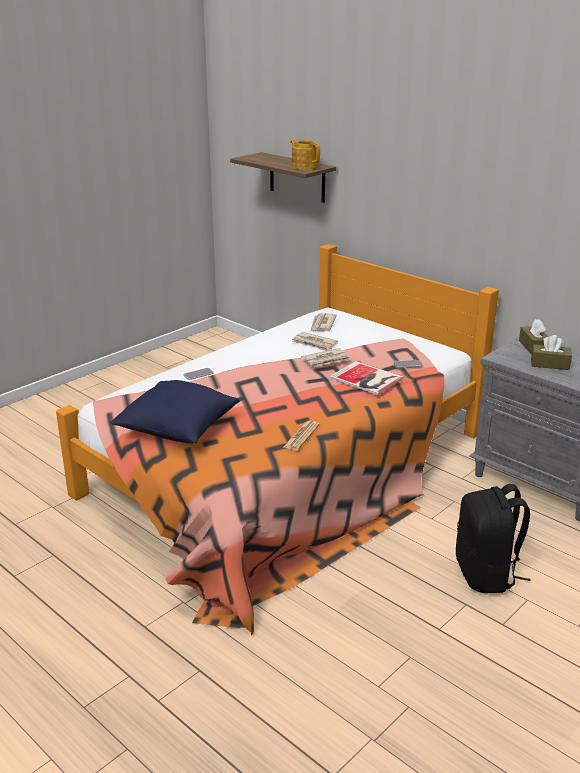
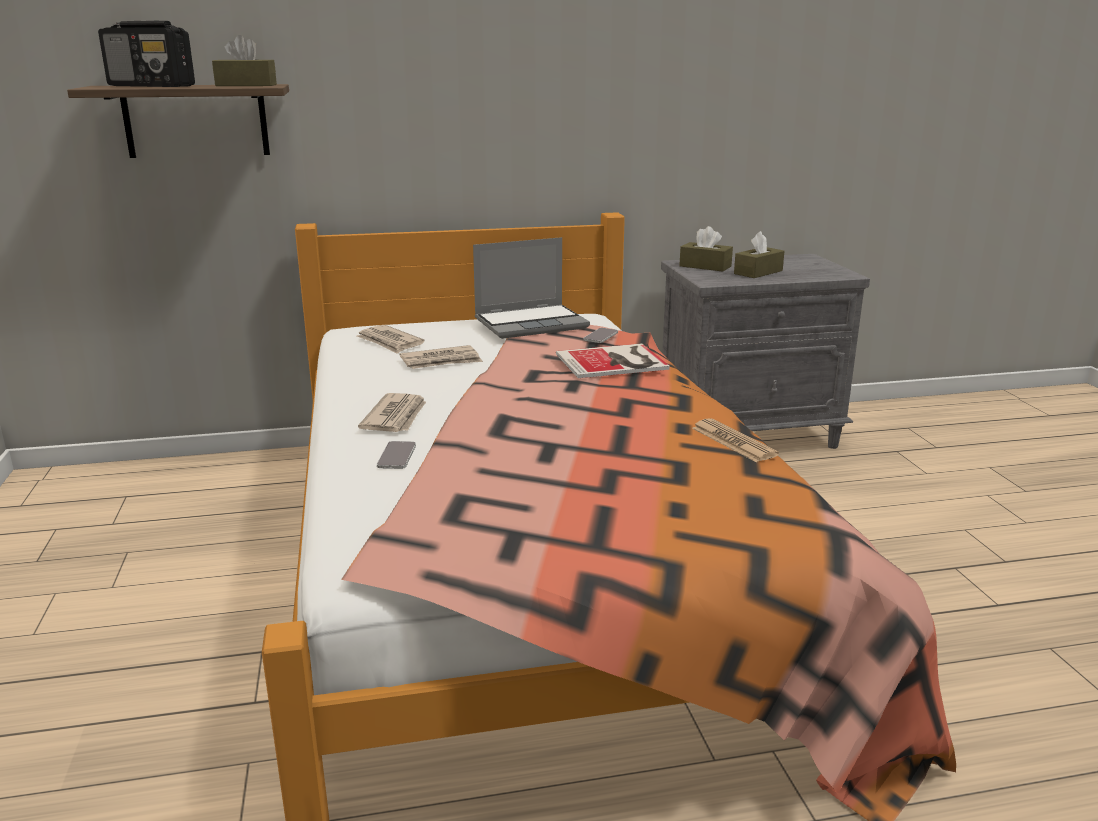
camera: 55 degrees left, 5 degrees down
(177, 429) = (593, 524): blue pillow -> none
(270, 159) = (152, 86): none -> radio
(304, 166) = (246, 85): teapot -> brown tissue box
(326, 360) = (518, 365): newspaper -> newspaper (396, 417)
(397, 342) = (532, 323): none -> laptop
(486, 574) = (902, 532): black backpack -> none

